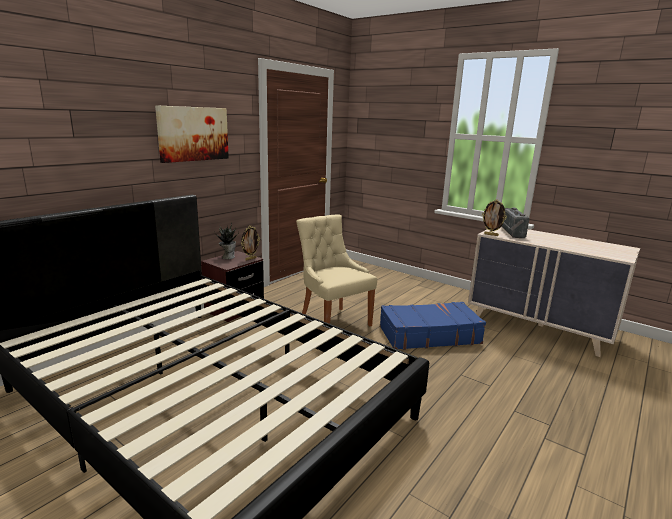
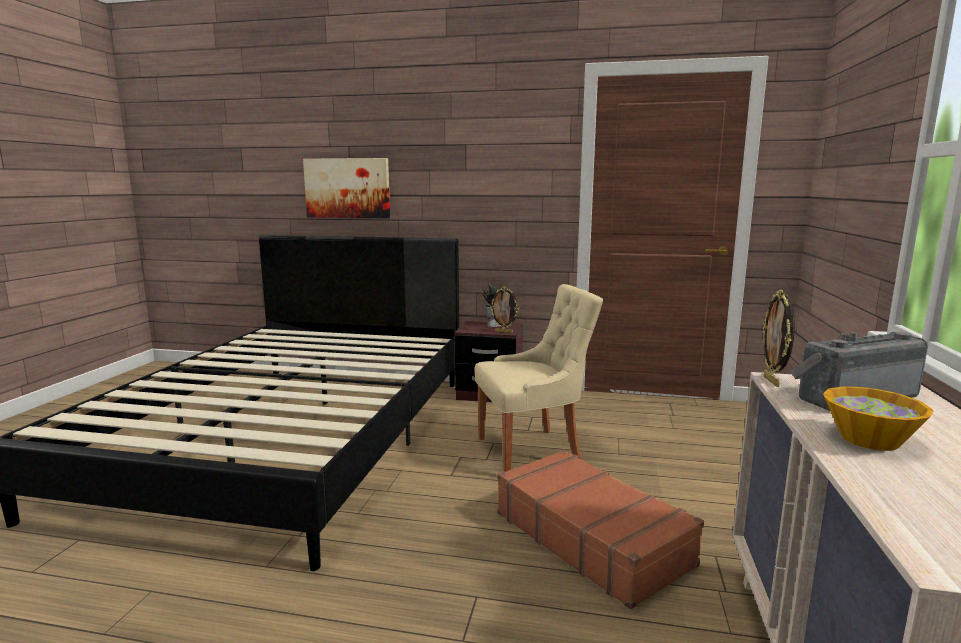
camera: 65 degrees right, 5 degrees down
(193, 134) = (471, 168): picture -> picture (347, 188)
(333, 321) = (532, 451): beige chair -> beige chair turned 45 degrees clockwise
(428, 335) = (591, 538): blue suitcase -> brown suitcase
(549, 242) = (869, 439): none -> bowl

